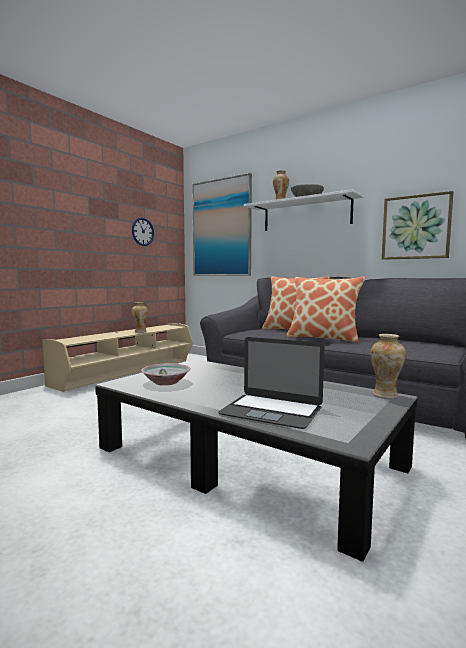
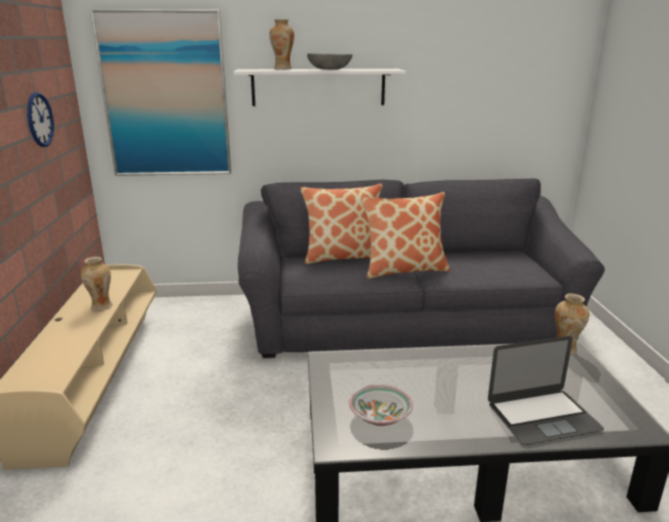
camera: 40 degrees left, 15 degrees up
(416, 227) = (457, 114): picture -> none

